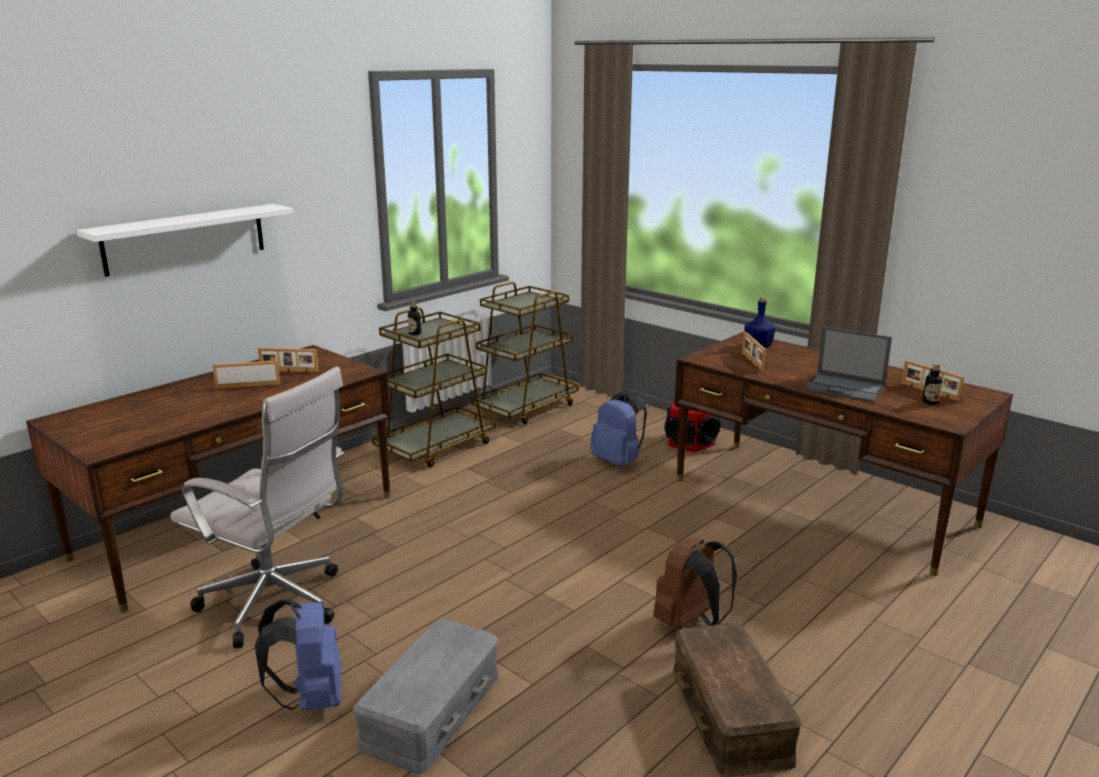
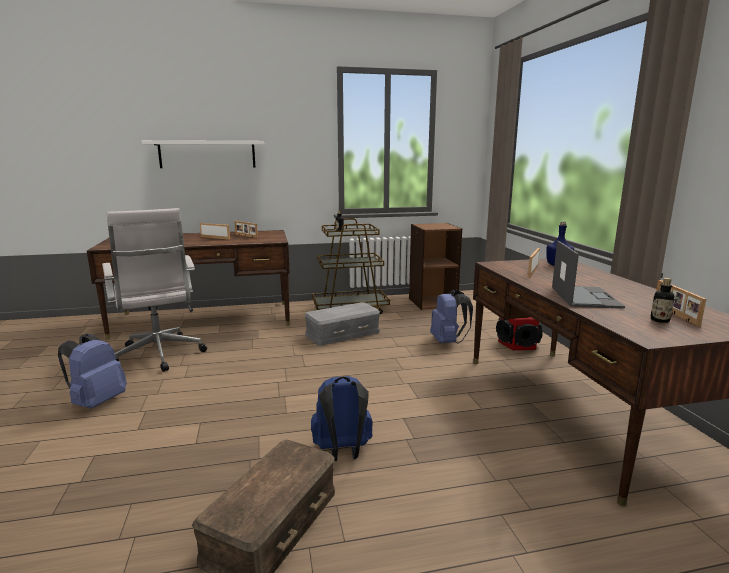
camera: 35 degrees right, 5 degrees down
(430, 710) = (128, 432): grey storage box -> grey storage box (342, 333)
(526, 408) = (432, 302): brown cart -> brown bookcase
(690, 625) = (342, 452): brown backpack -> blue backpack
(845, 388) = (584, 297): laptop -> laptop turned 150 degrees counterclockwise

